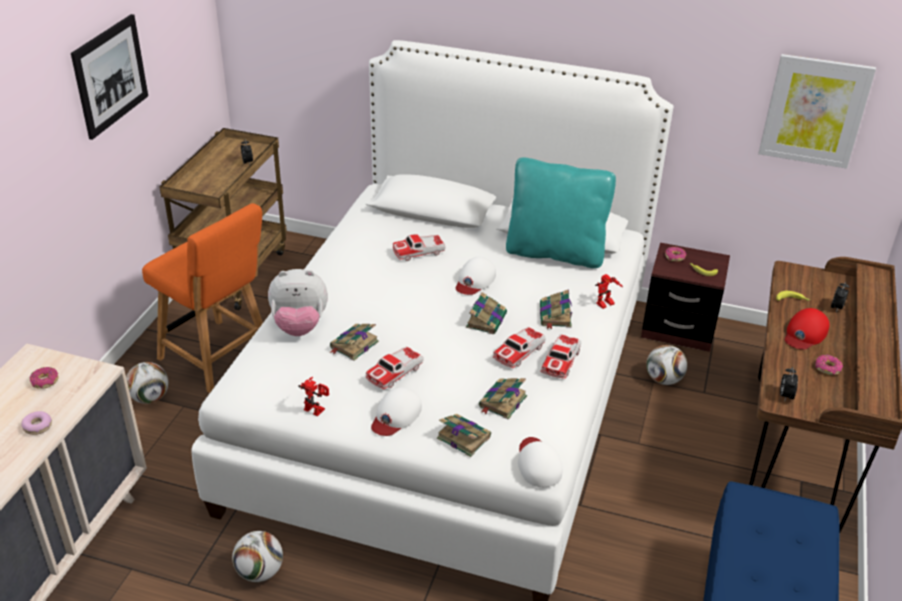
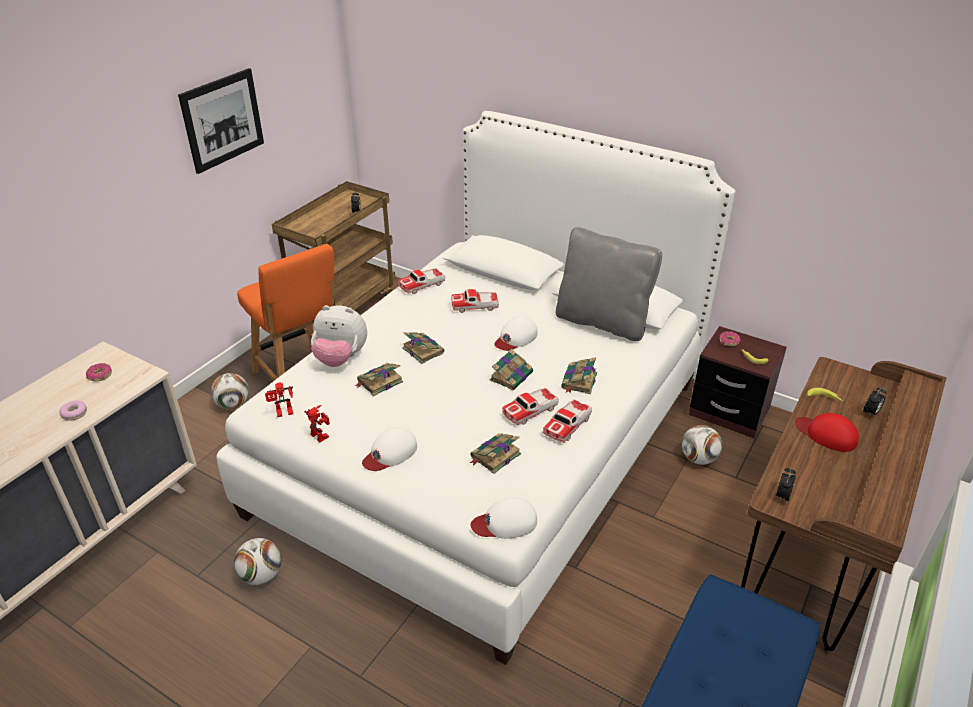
camera: 15 degrees right, 0 degrees up
(395, 373) = (406, 413): toy car -> toy car (422, 285)
(462, 437) = (443, 484): book -> book (422, 350)
(538, 463) = (505, 522): white cap -> white cap turned 105 degrees counterclockwise
(555, 252) = (602, 322): turquoise pillow -> grey pillow
(605, 305) = (632, 377): toy robot -> toy robot (283, 414)
(805, 333) = (826, 434): red cap -> red cap turned 75 degrees clockwise
(814, 111) = (882, 208): picture -> none
(827, 368) = (839, 474): donut -> none

